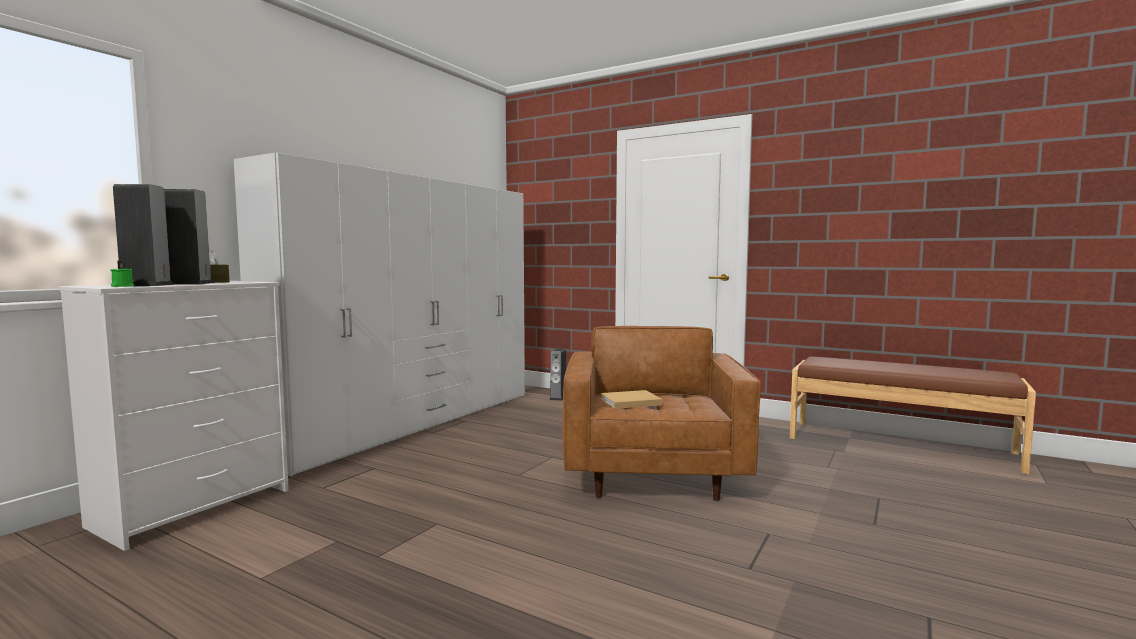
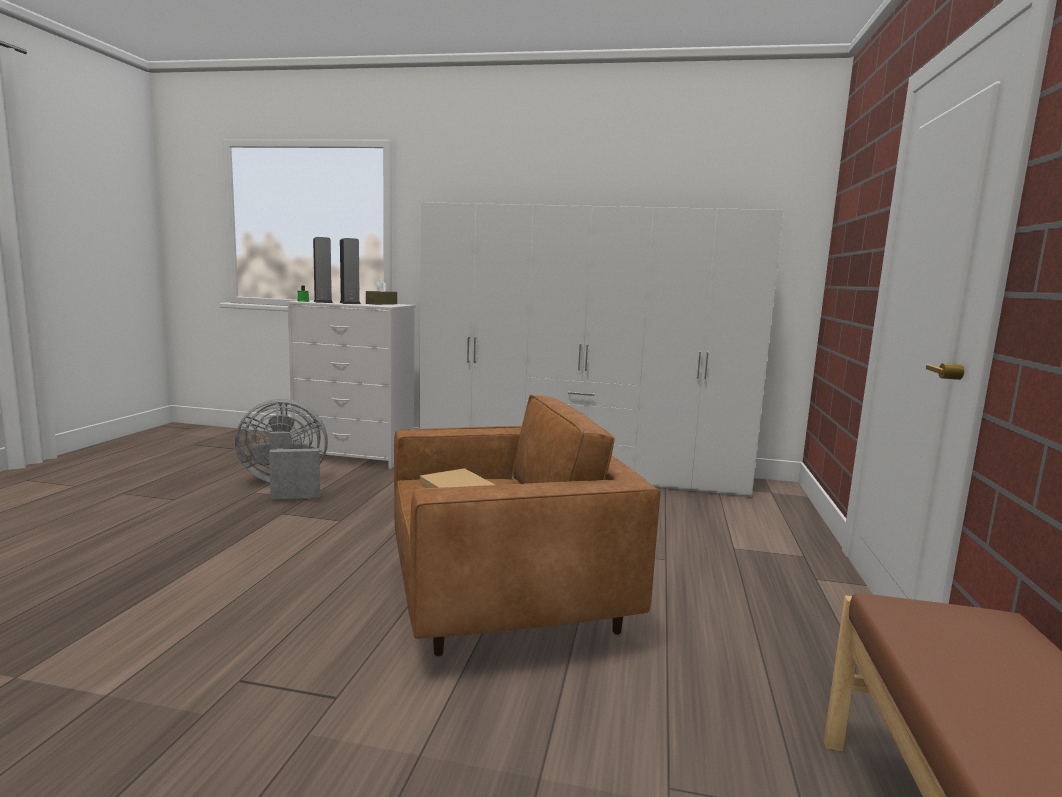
camera: 70 degrees right, 5 degrees up
(266, 555) = (285, 486): none -> grey fan
(558, 398) = (773, 516): speaker -> none

